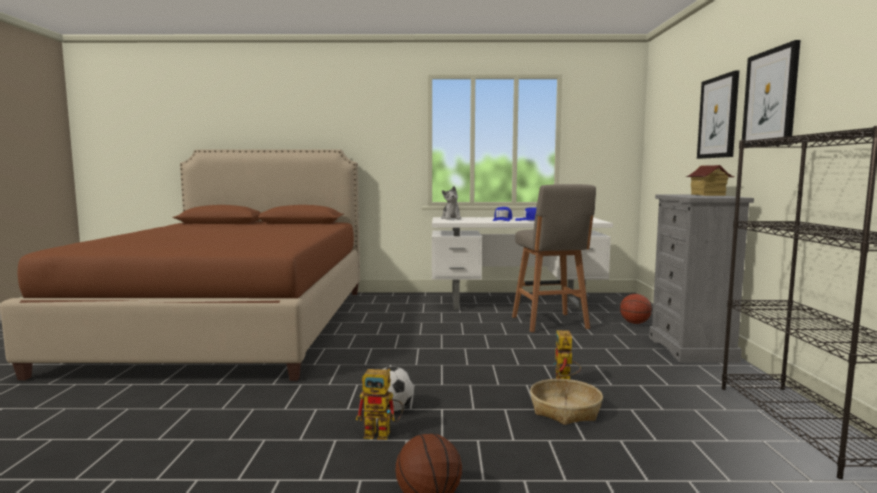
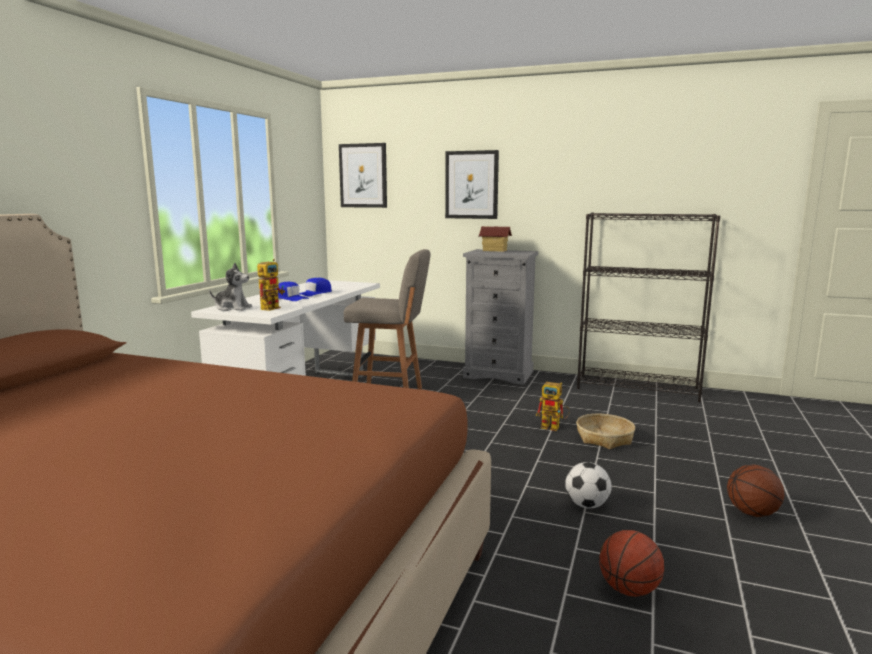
camera: 70 degrees left, 5 degrees up
(383, 434) = (642, 516): toy robot -> toy robot (272, 307)
(635, 323) = (421, 372): basketball -> basketball (629, 589)
(770, 98) = (542, 178): picture -> picture (363, 175)

